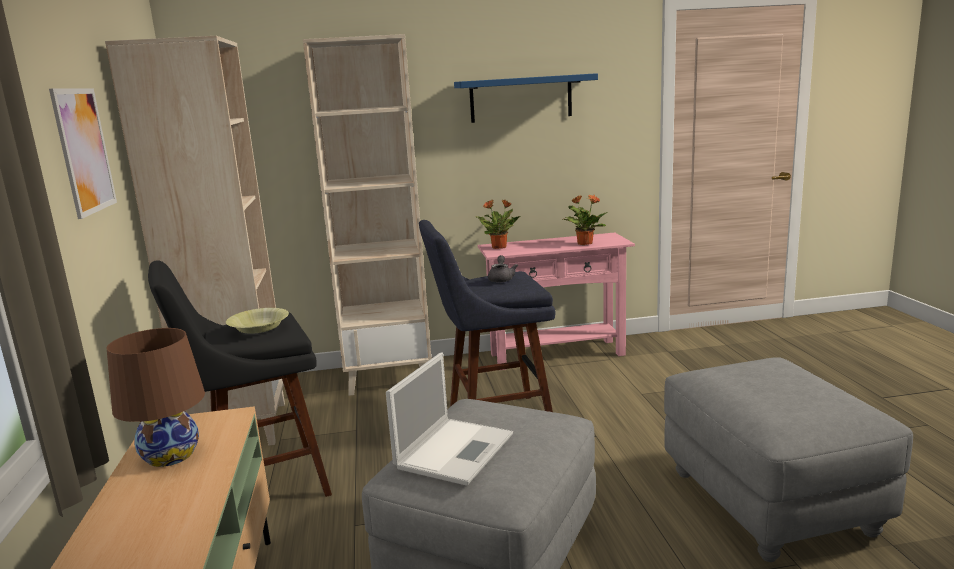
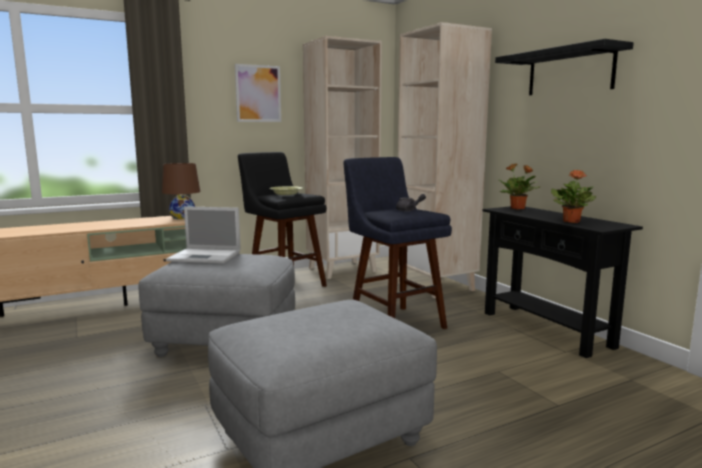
camera: 70 degrees right, 5 degrees down
(521, 98) = (570, 72): blue shelf -> black shelf
(557, 354) = (545, 329): pink console table -> black console table

